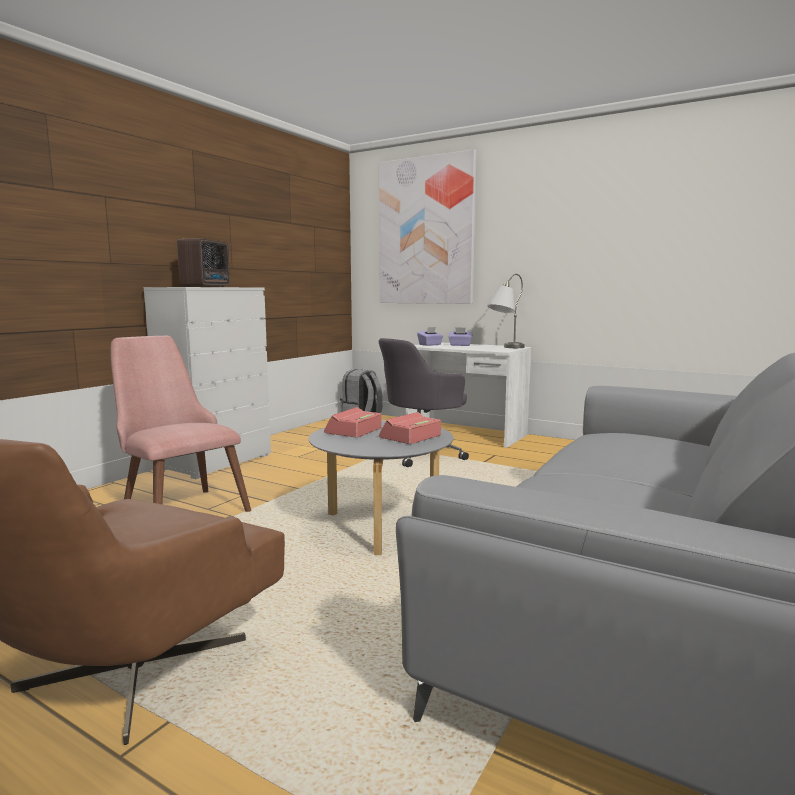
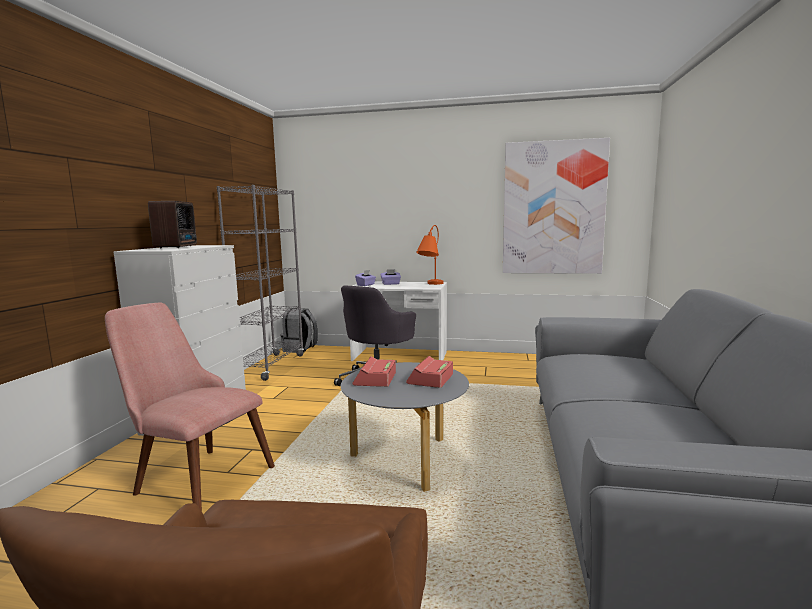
camera: 20 degrees left, 0 degrees up
(318, 429) = (271, 366): none -> grey bookcase
(426, 231) = (350, 189): picture -> picture (553, 208)
(505, 348) = (430, 284): grey table lamp -> orange table lamp

